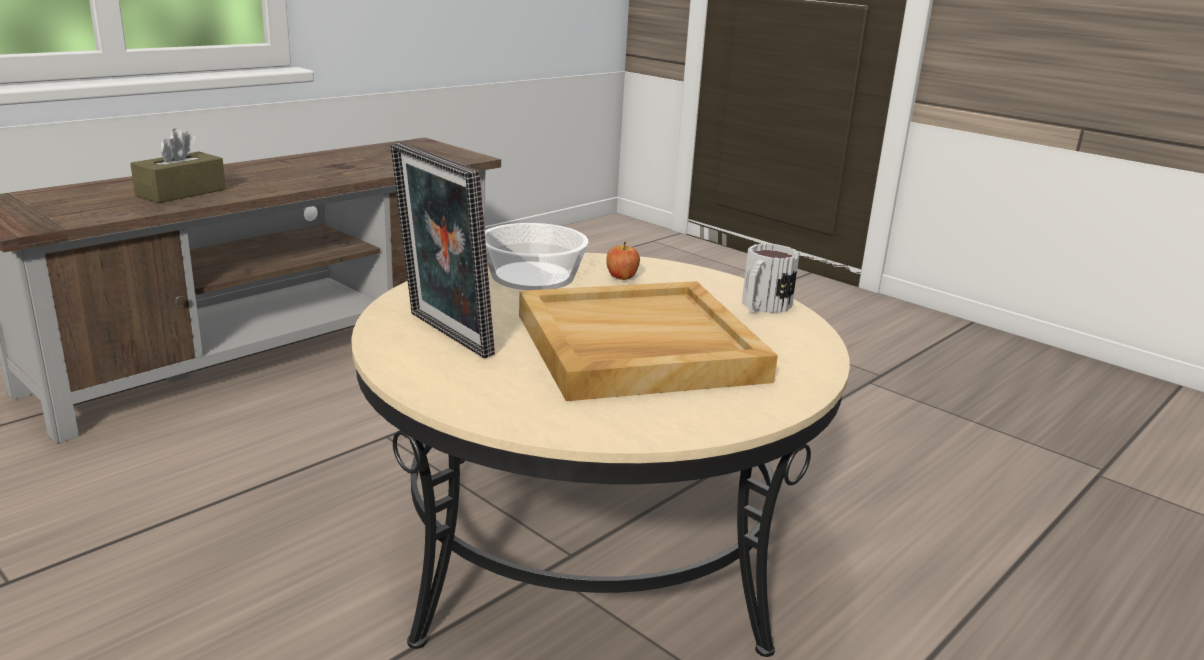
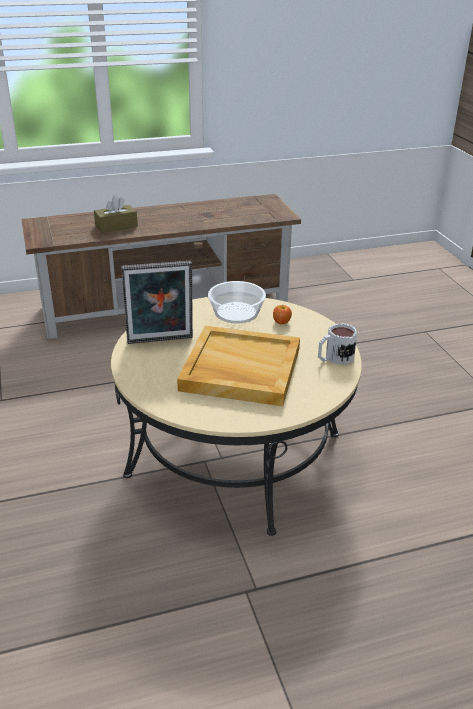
camera: 30 degrees right, 10 degrees up
(443, 336) = (160, 341): picture frame -> picture frame turned 90 degrees counterclockwise

